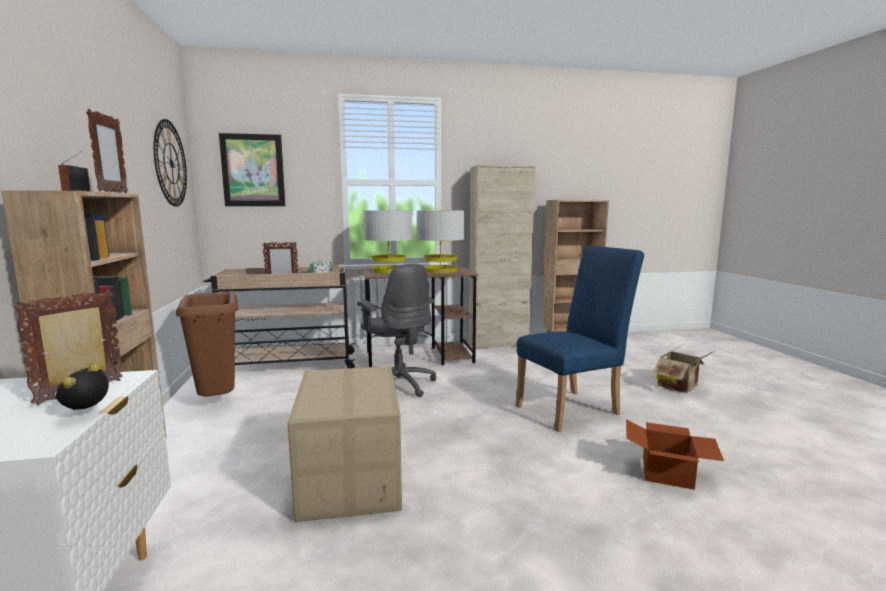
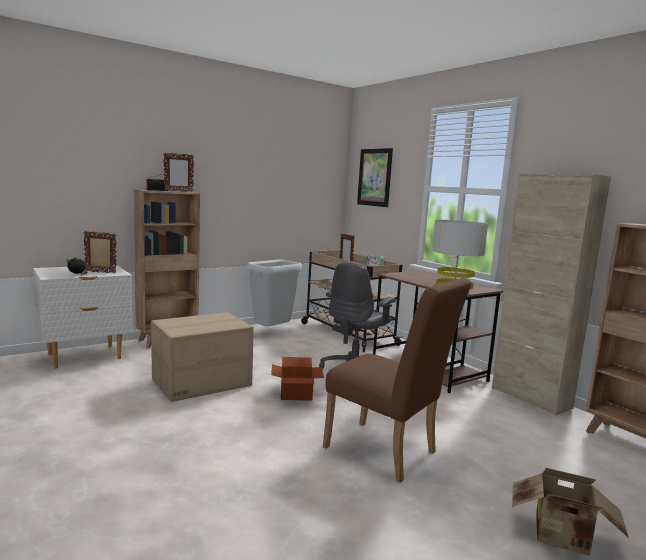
camera: 65 degrees right, 0 degrees up
(171, 163) = (310, 173): wall clock -> none
(219, 401) = (272, 332): brown trash can -> grey trash can
(388, 270) = (420, 275): grey table lamp -> none
(573, 408) = (386, 453): blue chair -> brown chair
(669, 474) = (274, 510): cardboard box -> cardboard box (295, 394)

